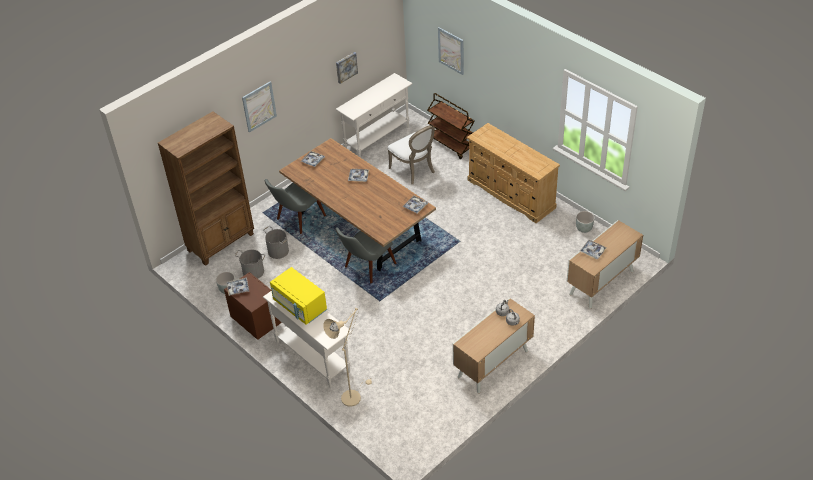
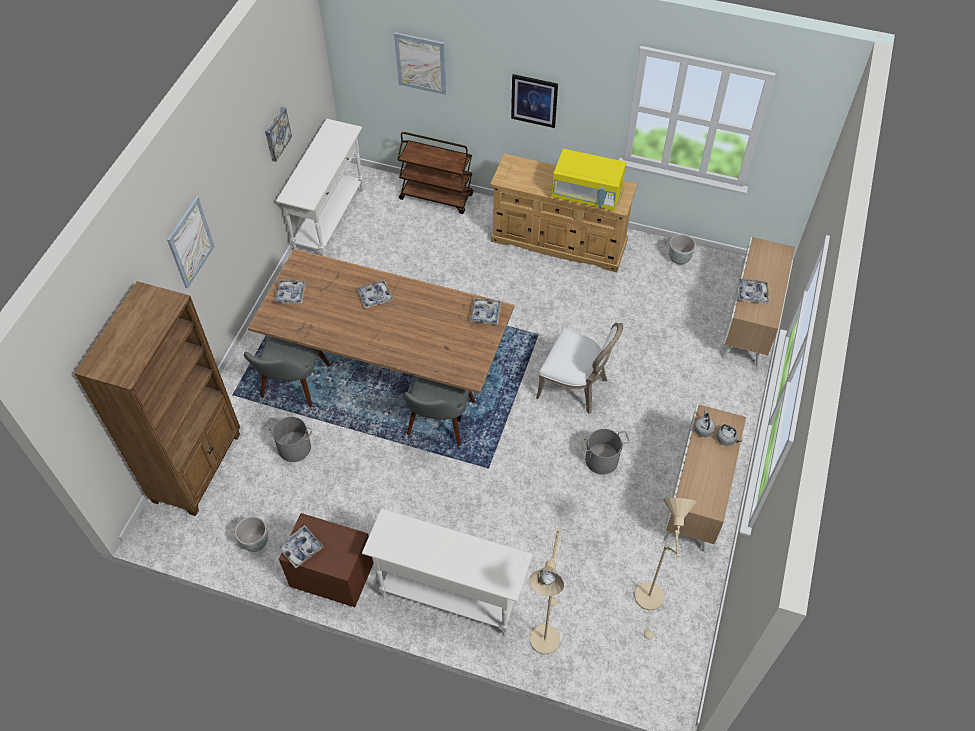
camera: 30 degrees left, 10 degrees up
(253, 271) = (277, 495): grey bucket -> grey bucket (601, 459)
(300, 306) = (430, 545): yellow microwave -> yellow microwave (587, 194)
(414, 170) = (411, 251): white chair -> white chair (575, 387)
(425, 405) = (650, 602): none -> beige floor lamp
(509, 91) = (534, 100): none -> picture

